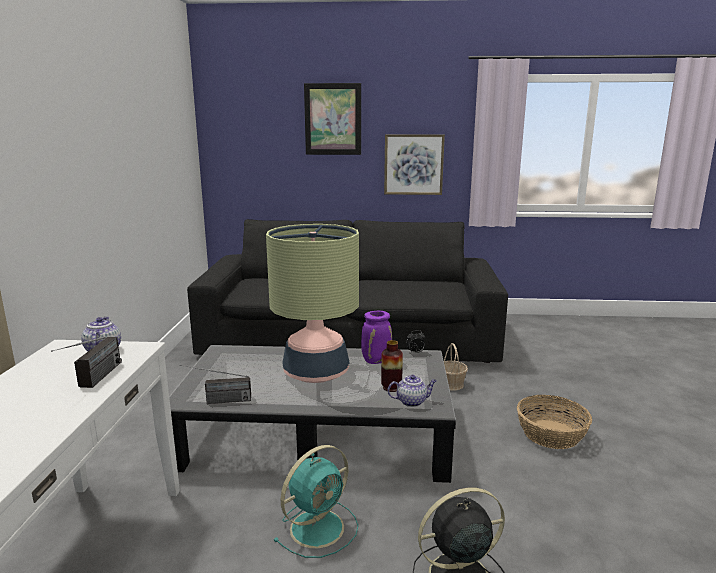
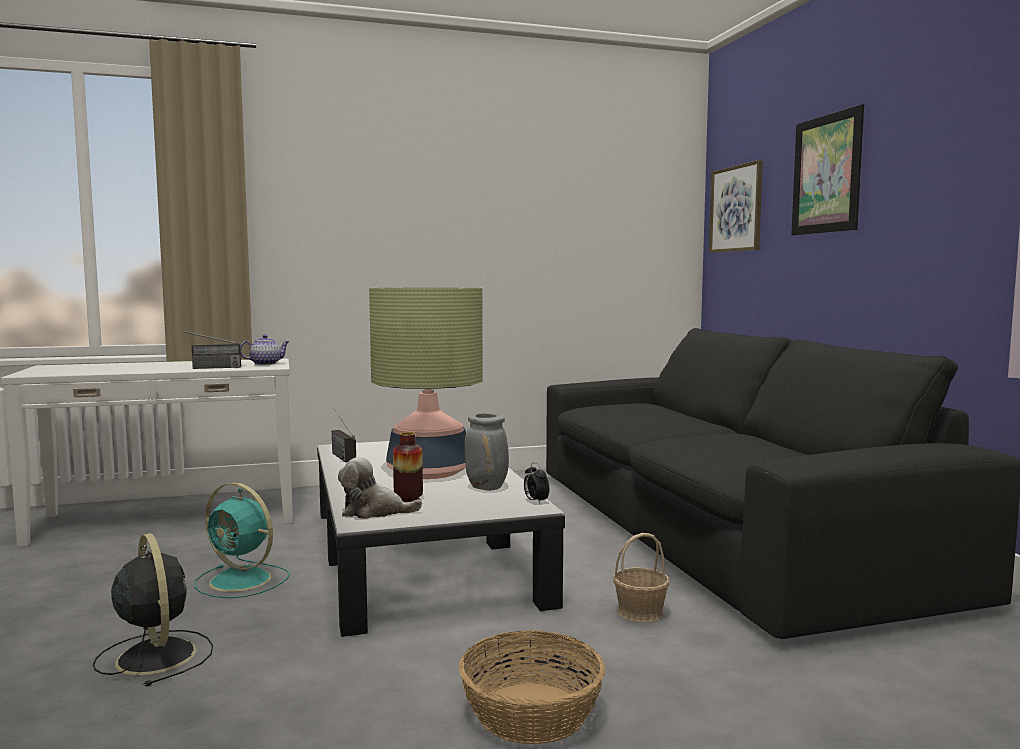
camera: 70 degrees right, 10 degrees down
(376, 360) = (487, 488): purple vase -> grey vase
(412, 401) = (374, 512): teapot -> plush toy
(413, 164) = (933, 243): picture -> picture (736, 209)

